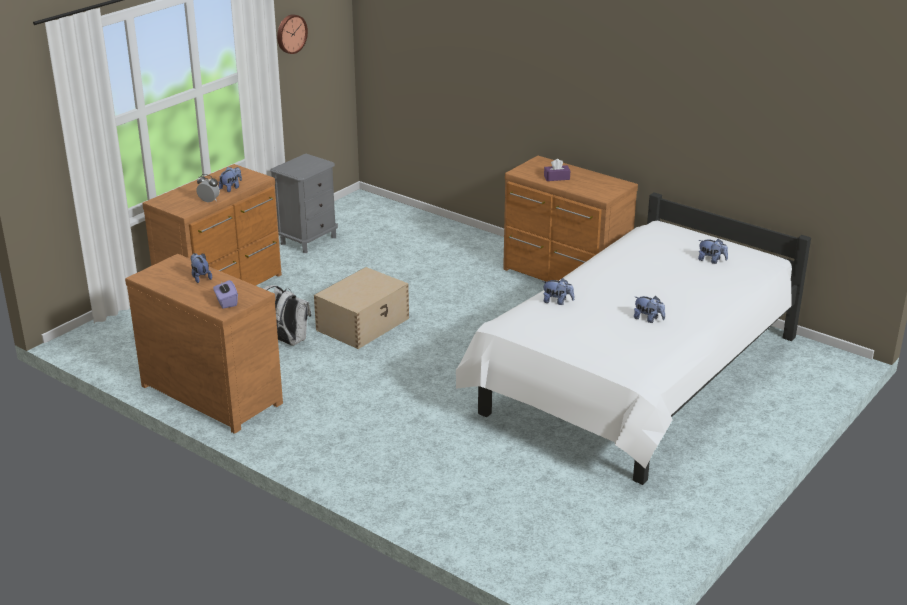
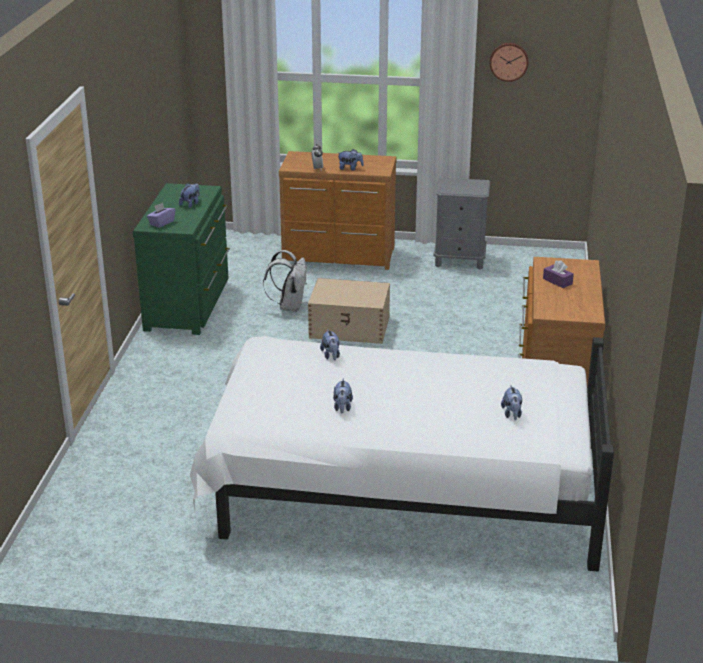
camera: 60 degrees right, 0 degrees up
(213, 392) = (189, 305): brown dresser -> green dresser

